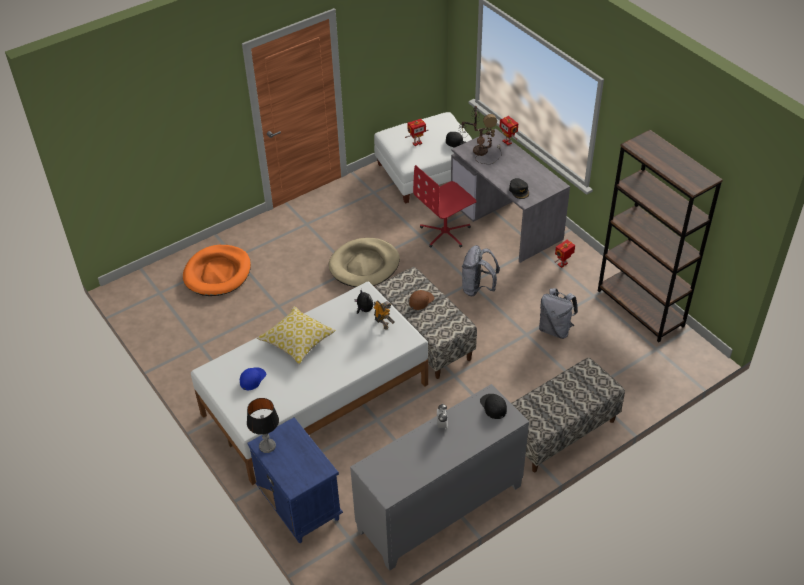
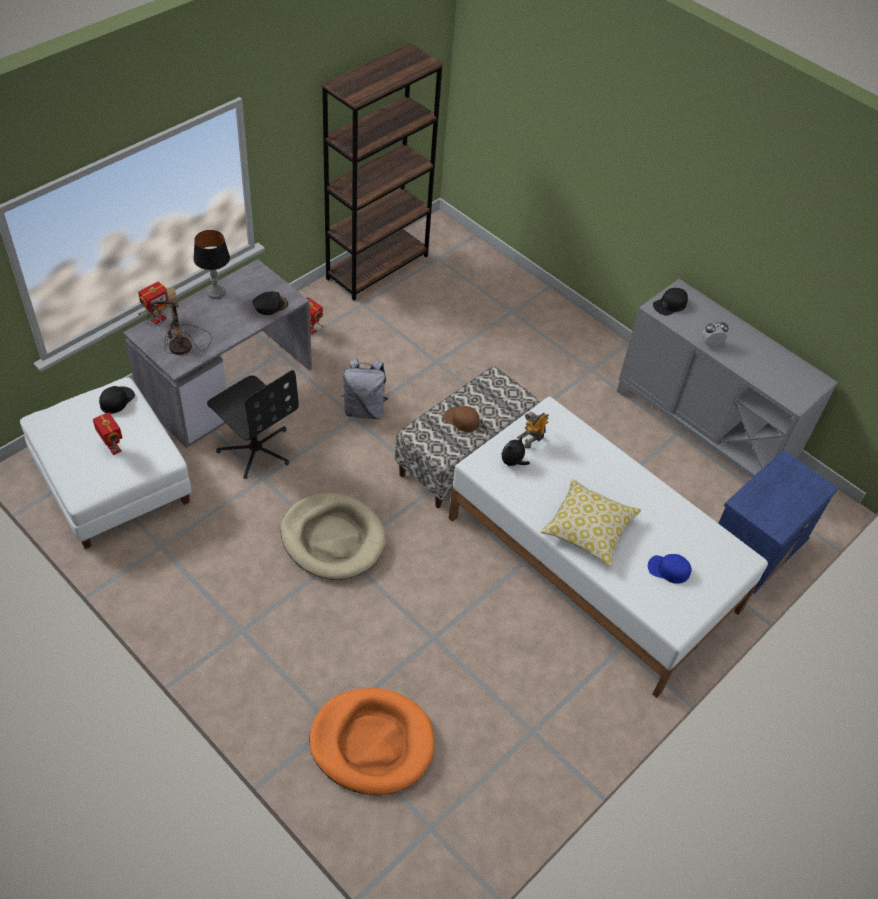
camera: 105 degrees left, 5 degrees up
(267, 446) = (779, 522): table lamp -> table lamp (216, 292)
(445, 233) = (256, 449): red office chair -> black office chair
(555, 329) = (424, 336): grey backpack -> none
(560, 431) = (573, 333): bench -> none

